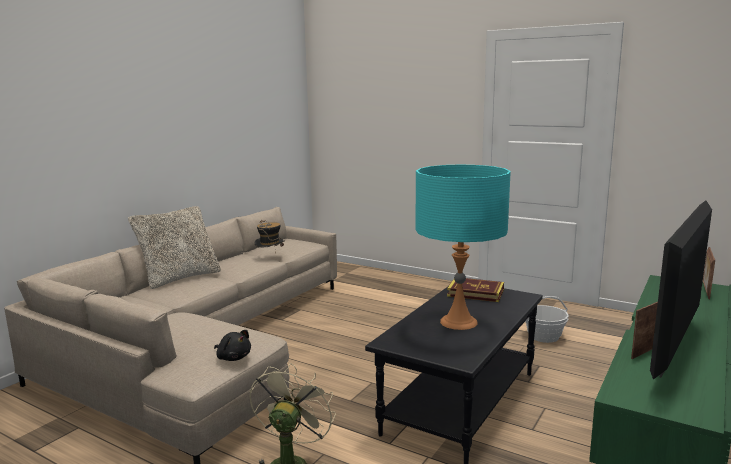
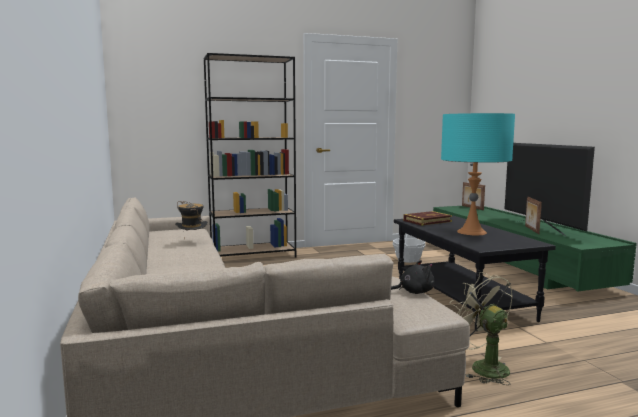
camera: 50 degrees left, 5 degrees down
(180, 276) = (154, 272): beige pillow -> none
(410, 281) = (253, 255): none -> beige bookcase

